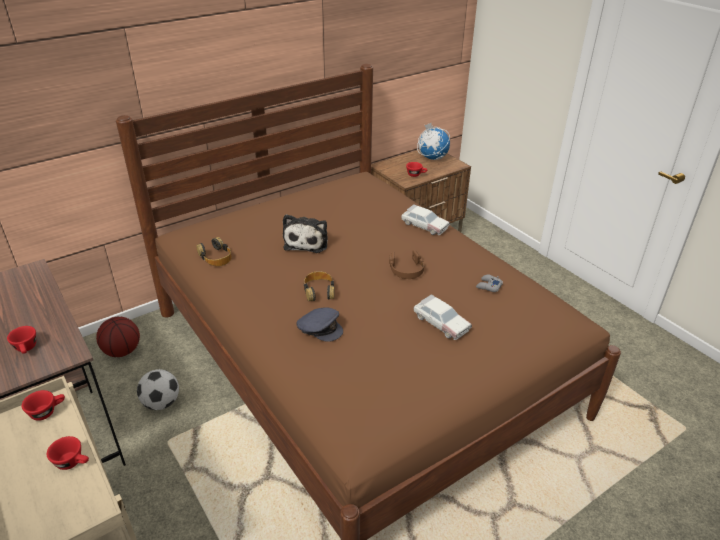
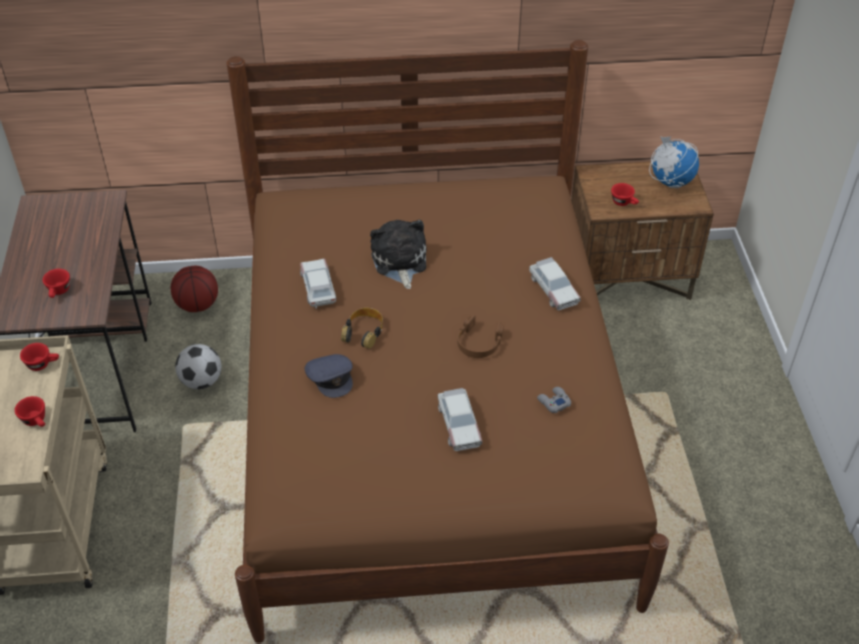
camera: 30 degrees right, 10 degrees up
(215, 257) = (291, 246): headphones -> none
(260, 275) = (318, 288): none -> toy car
(307, 241) = (399, 262): plush toy -> plush toy turned 135 degrees clockwise

